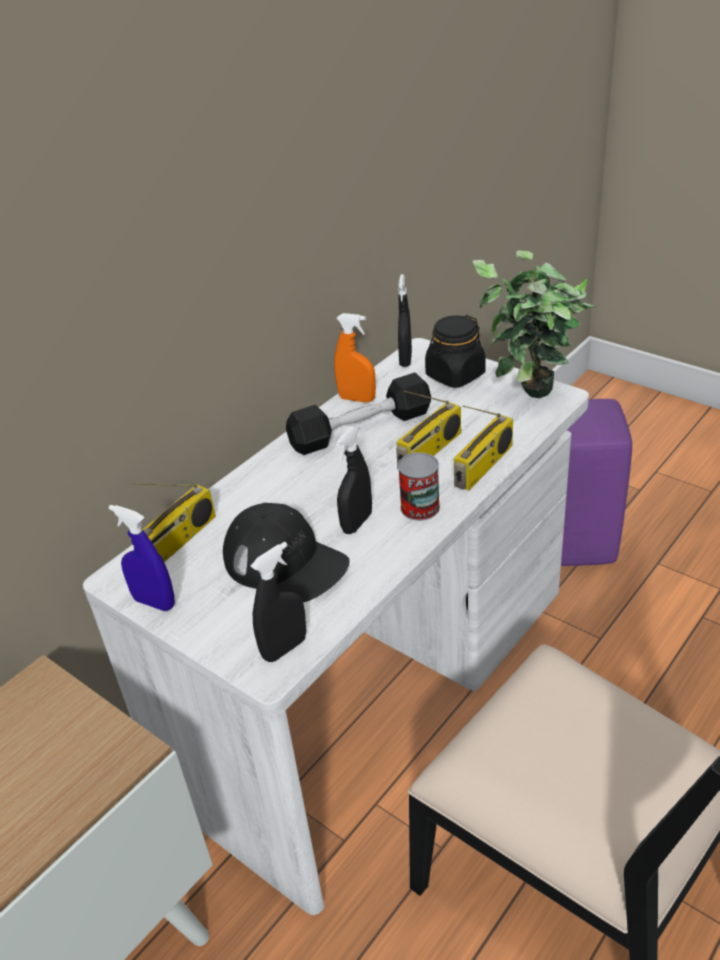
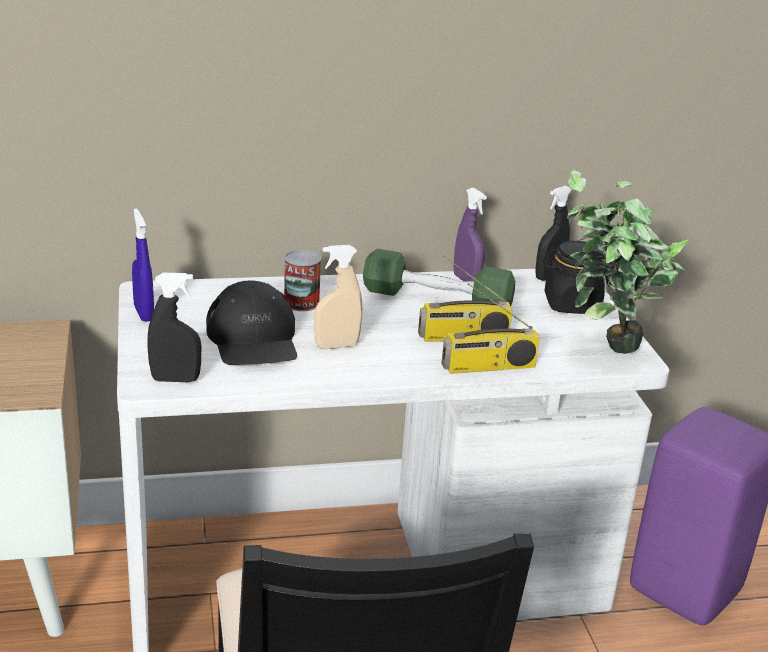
camera: 35 degrees right, 10 degrees down
(179, 541) = (210, 293): radio -> none
(357, 399) = (466, 280): orange spray bottle -> purple spray bottle
(357, 523) = (336, 346): black spray bottle -> beige spray bottle
(361, 429) = (437, 298): black dumbbell -> green dumbbell
(420, 507) = (396, 362): can -> can (301, 303)

